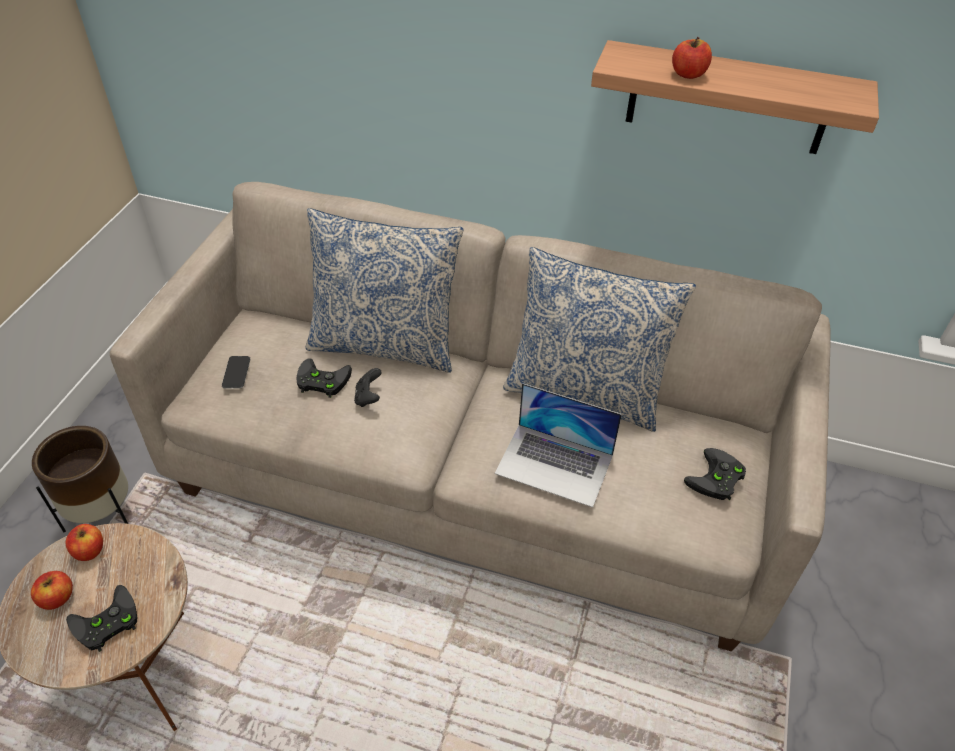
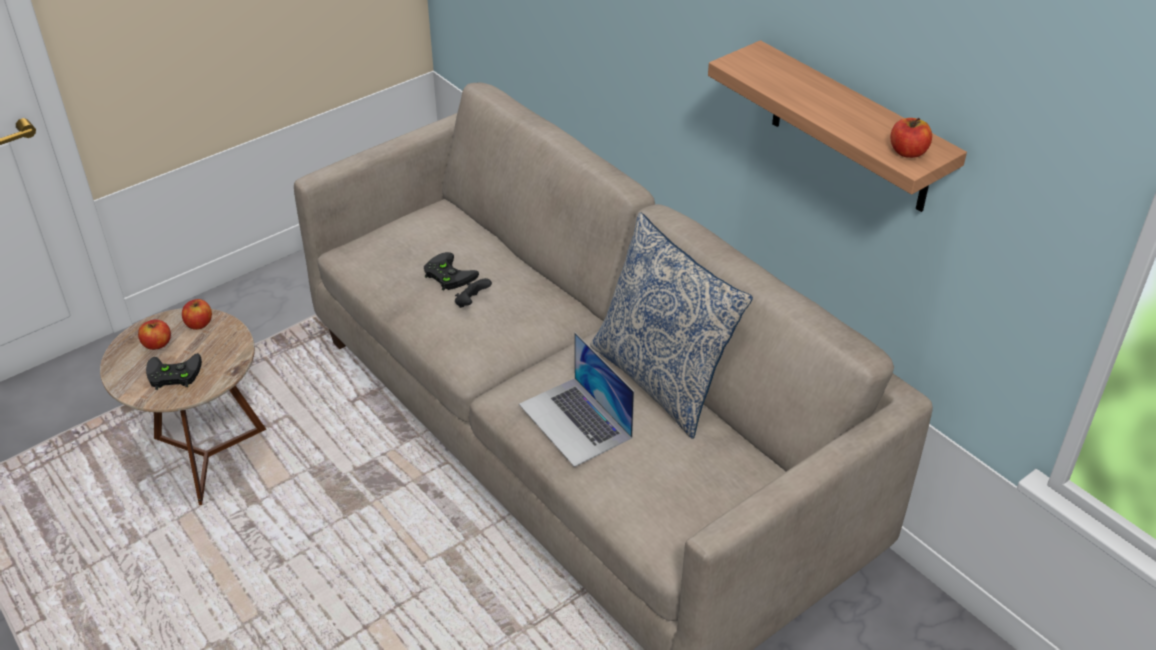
camera: 35 degrees right, 5 degrees down
(104, 515) = (265, 332): brown planter -> none
(236, 373) = (393, 243): phone -> none
(385, 343) = (526, 268): pillow -> none
(688, 74) = (789, 90): apple -> apple (908, 152)
(716, 480) = (707, 500): black game controller -> none

